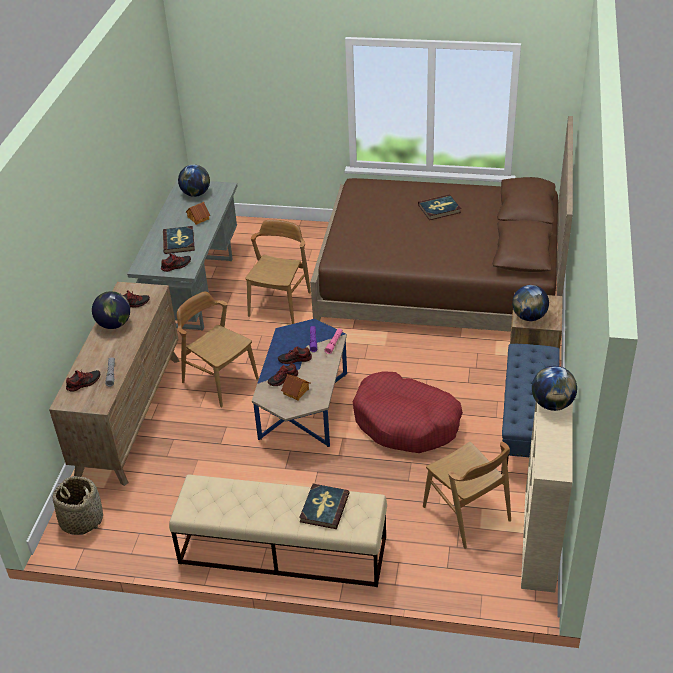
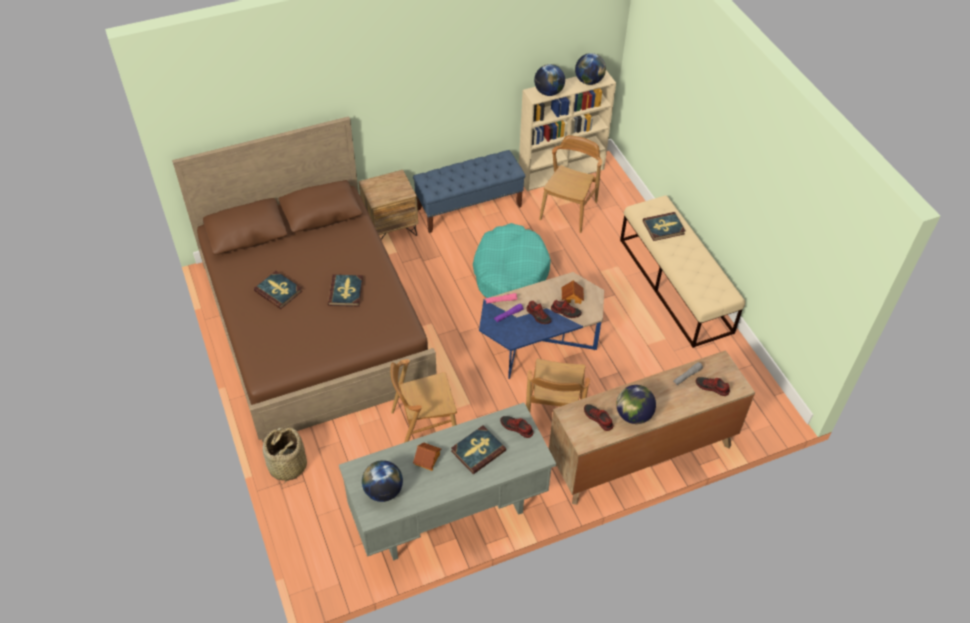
camera: 125 degrees left, 10 degrees up
(81, 520) = (756, 414): basket -> basket (287, 466)
(406, 422) = (510, 273): red dog bed -> turquoise dog bed
(408, 241) = (346, 292): none -> book
(529, 317) = (398, 190): globe -> globe (589, 81)

